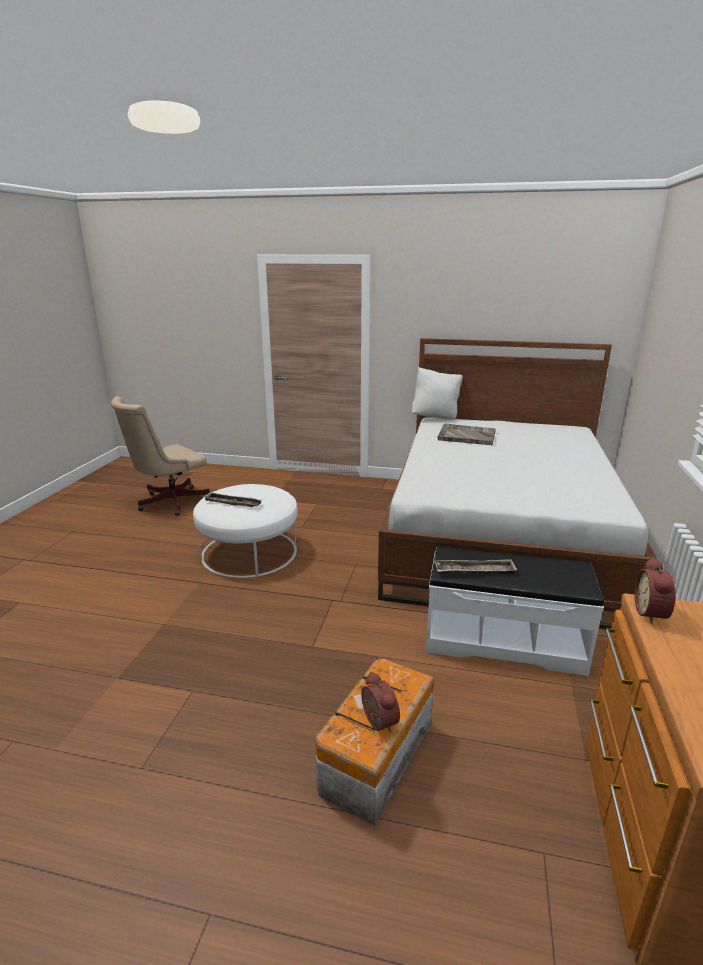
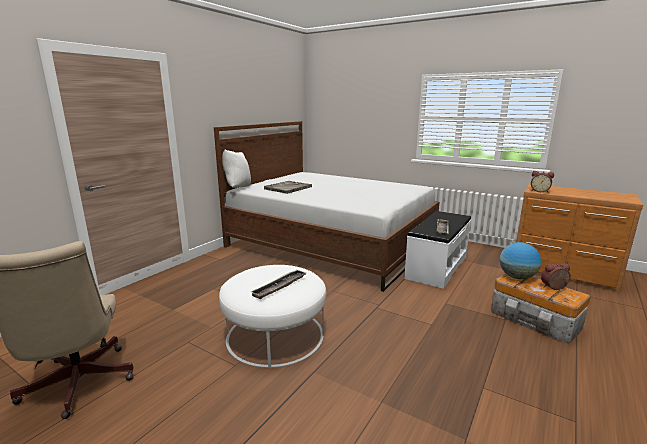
camera: 70 degrees left, 5 degrees down
(398, 680) = (517, 277): none -> globe

